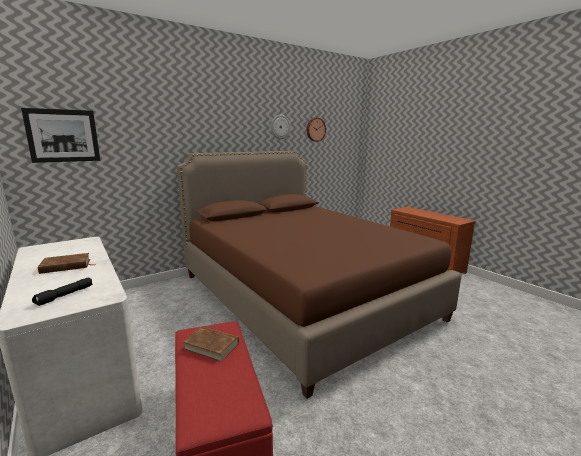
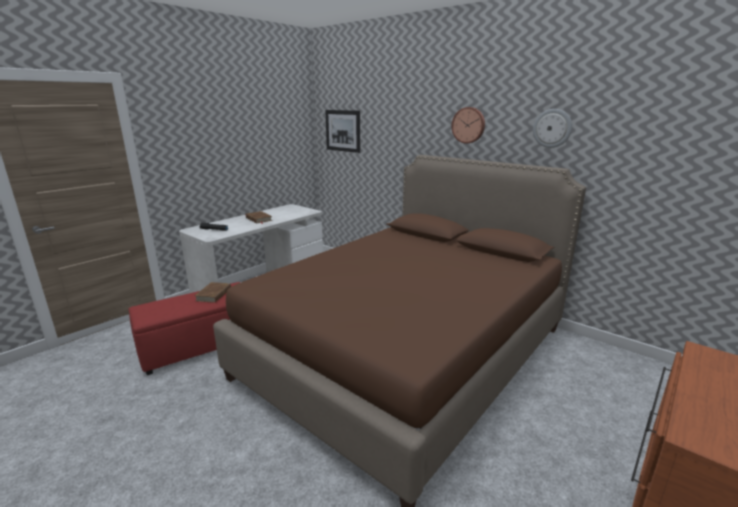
camera: 75 degrees right, 5 degrees up
(315, 129) = (634, 135): wall clock -> wall clock (468, 125)

